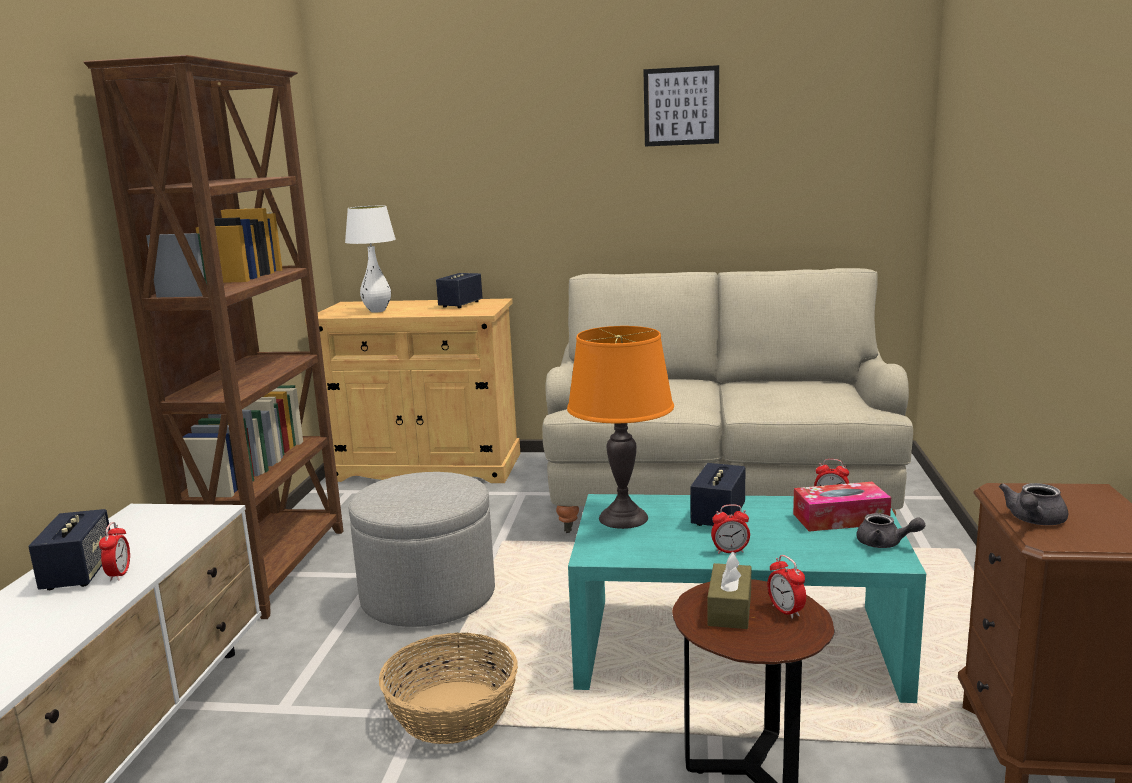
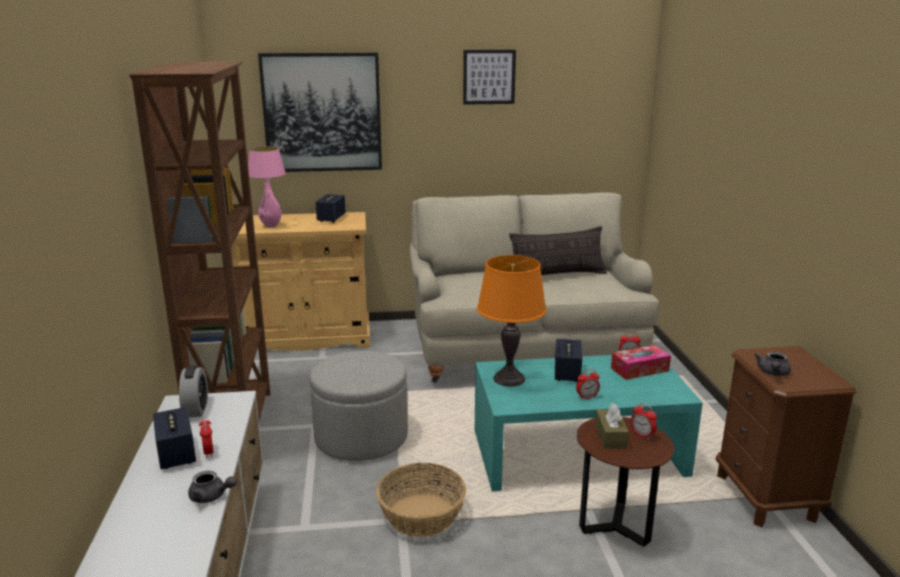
camera: 15 degrees left, 5 degrees up
(151, 521) = (196, 409): none -> alarm clock
(377, 311) = (271, 226): white table lamp -> pink table lamp
(454, 163) = (322, 113): none -> picture
(765, 387) = (557, 276): none -> pillow
(885, 544) = (672, 385): grey teapot -> grey teapot (211, 497)

